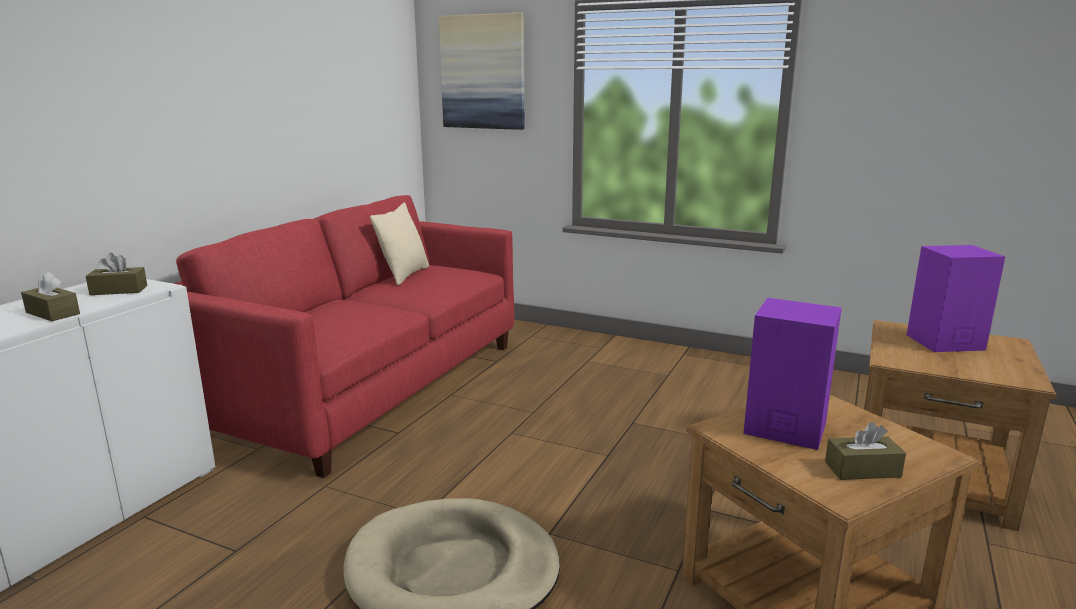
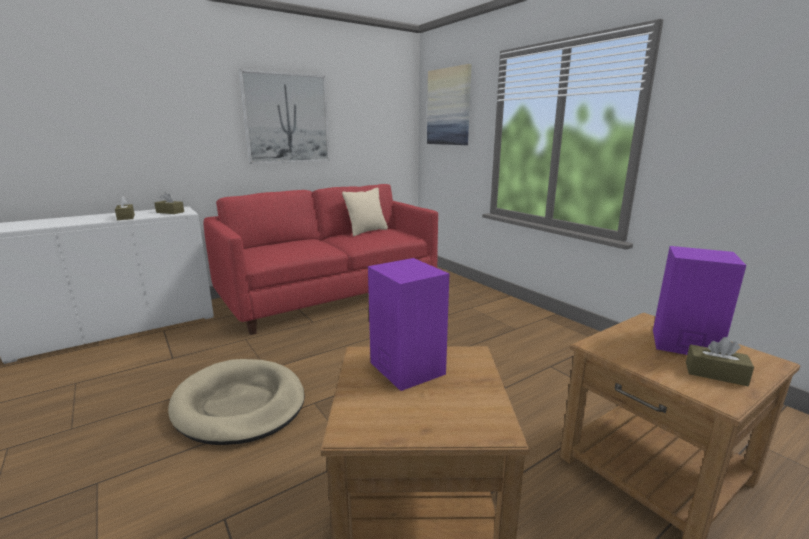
camera: 30 degrees right, 0 degrees up
(255, 98) = (287, 118): none -> picture
(862, 469) = (405, 417): brown tissue box -> brown tissue box (715, 373)

